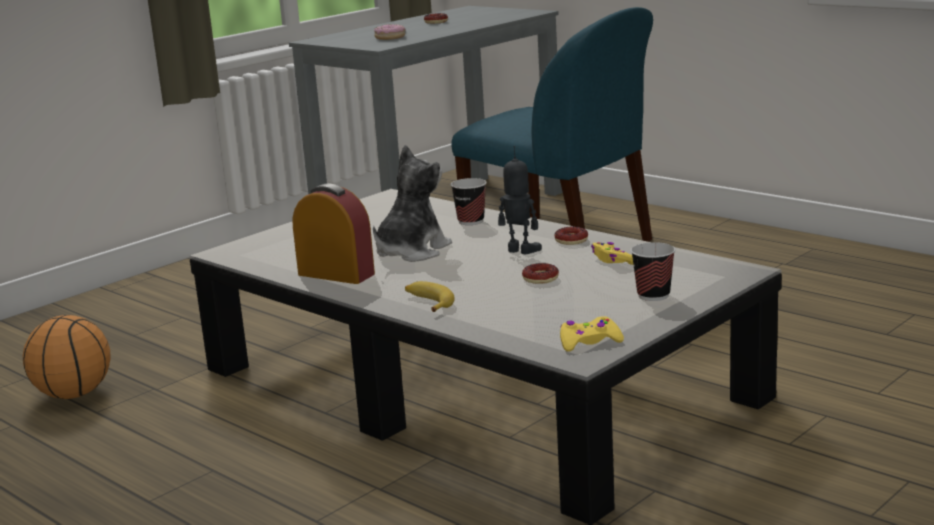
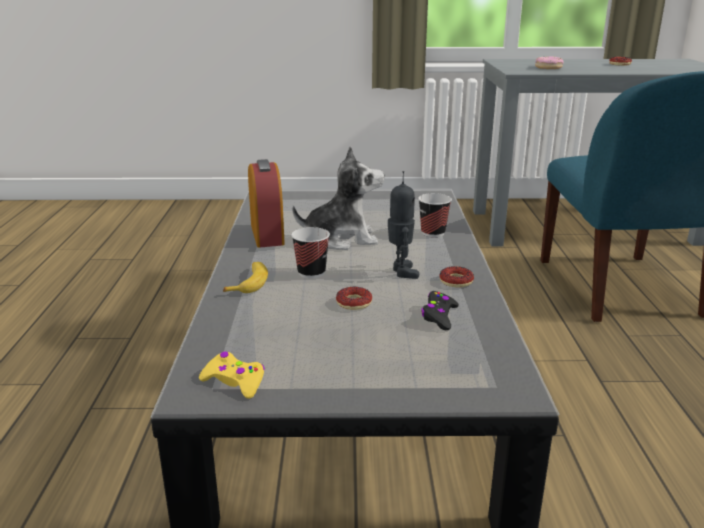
camera: 45 degrees right, 5 degrees up
(73, 394) = (183, 255): basketball -> none
(613, 261) = (439, 316): yellow game controller -> black game controller
(653, 295) = (383, 368): cup -> cup (311, 273)

